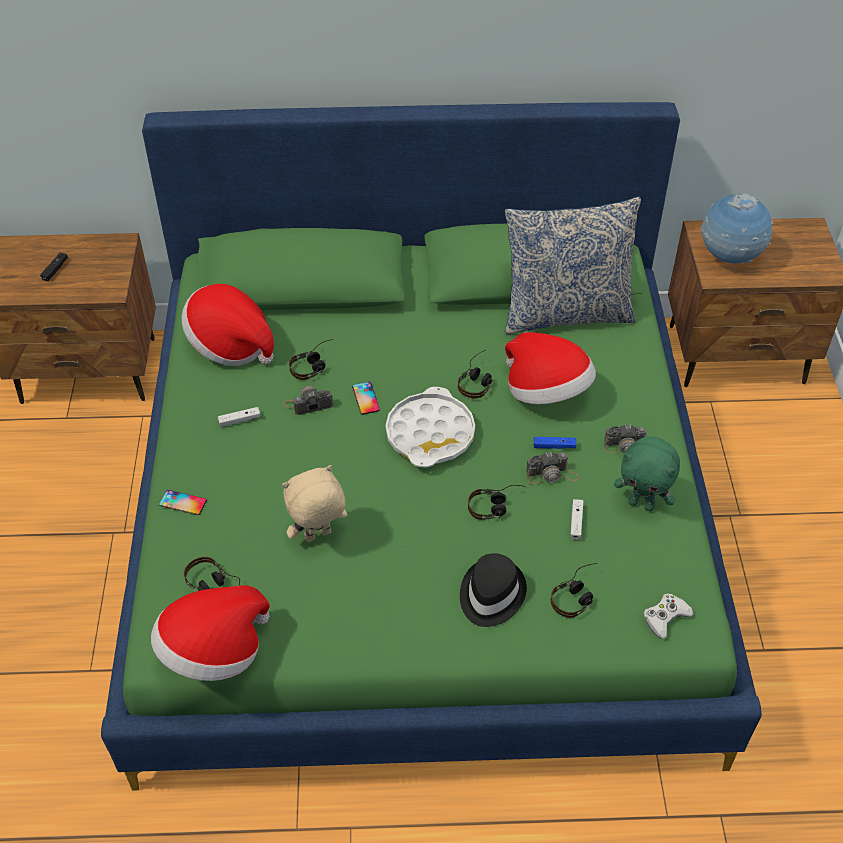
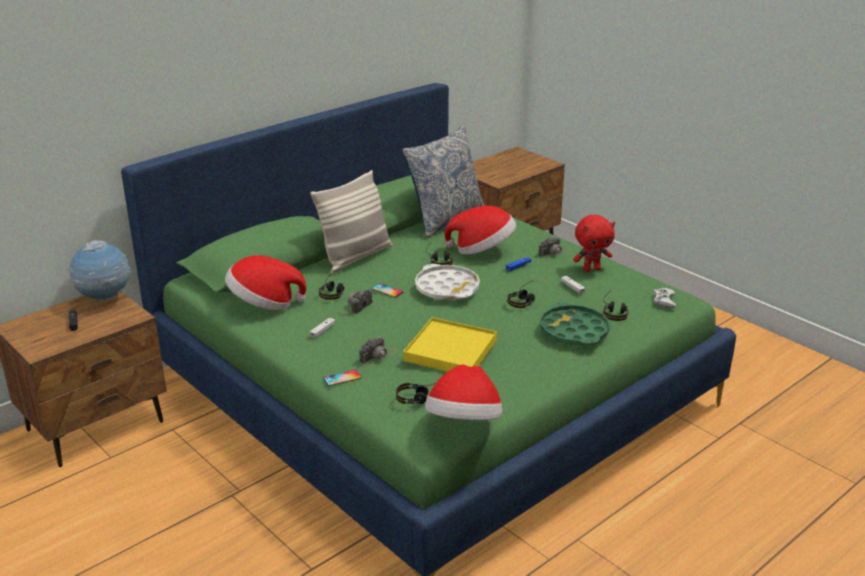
camera: 40 degrees left, 20 degrees down
(318, 537) = (450, 351): beige plush toy -> yellow tray
(396, 322) = (355, 257): none -> pillow
(490, 594) = (573, 331): black hat -> green tray
(552, 474) = (533, 277): camera -> camera (378, 356)
(642, 504) = (591, 269): green plush toy -> red plush toy
(729, 258) = (494, 174): globe -> globe (104, 298)

